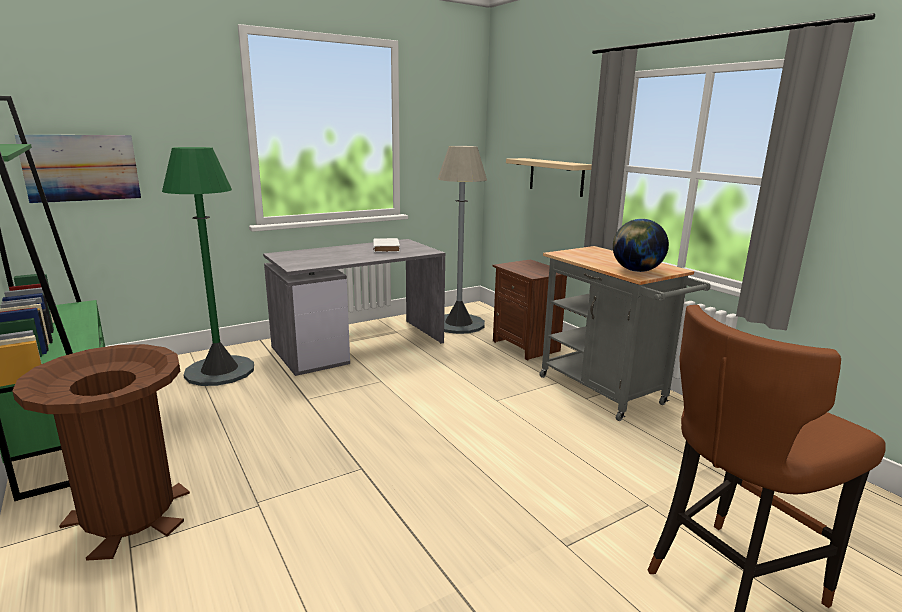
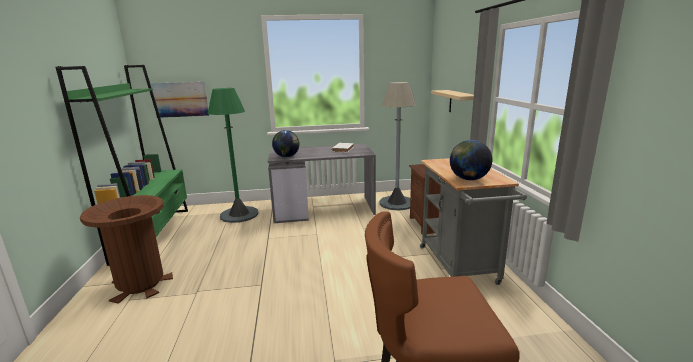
camera: 25 degrees right, 0 degrees up
(311, 263) = (287, 156): none -> globe

